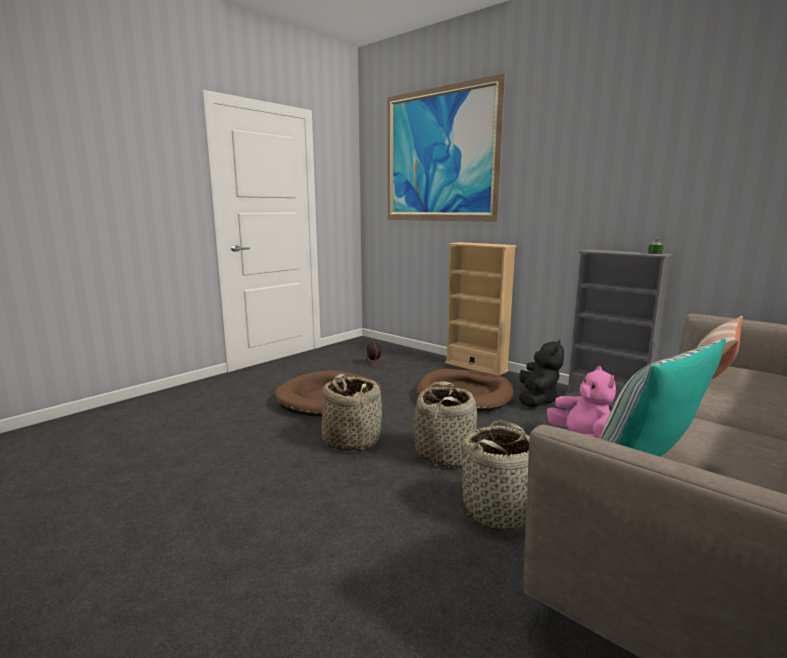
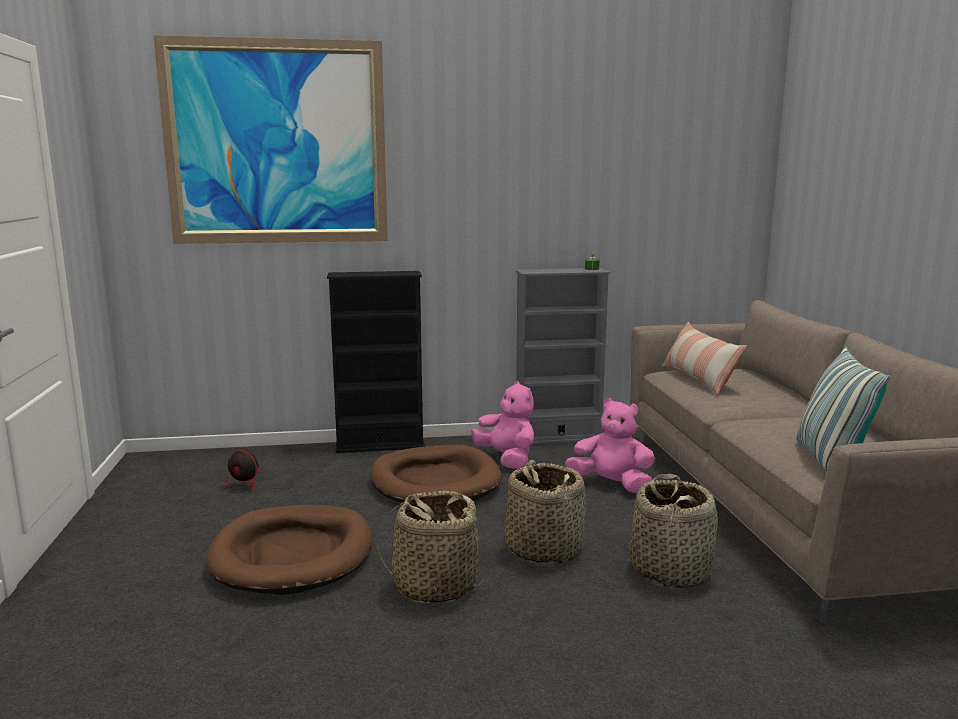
camera: 50 degrees left, 0 degrees up
(476, 367) = (380, 445): beige bookcase -> black bookcase
(537, 400) = (507, 459): black plush toy -> pink plush toy

